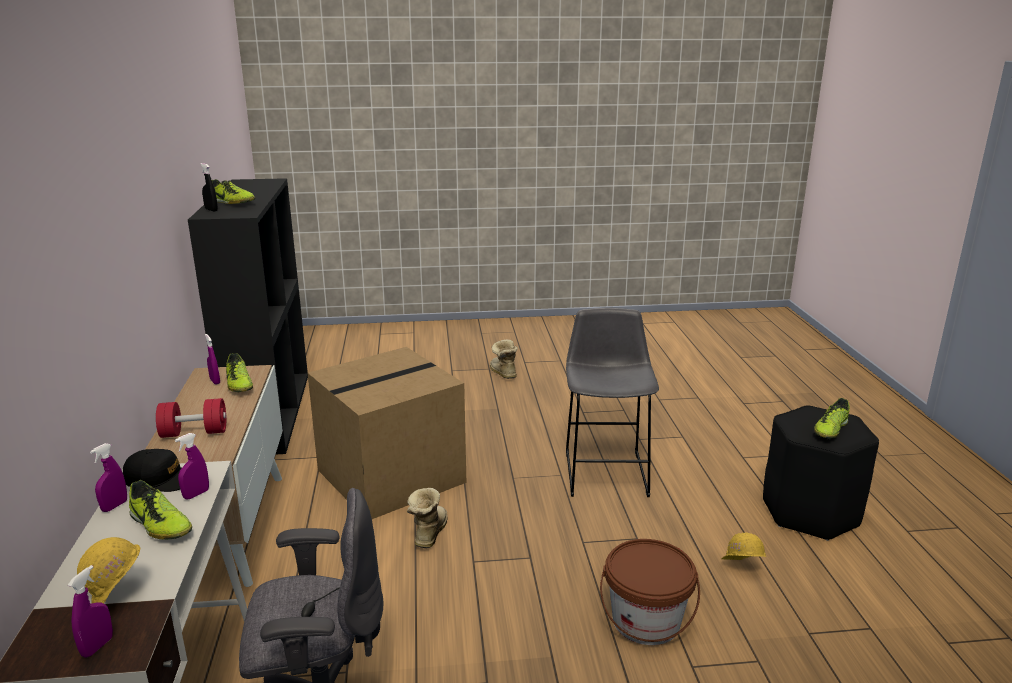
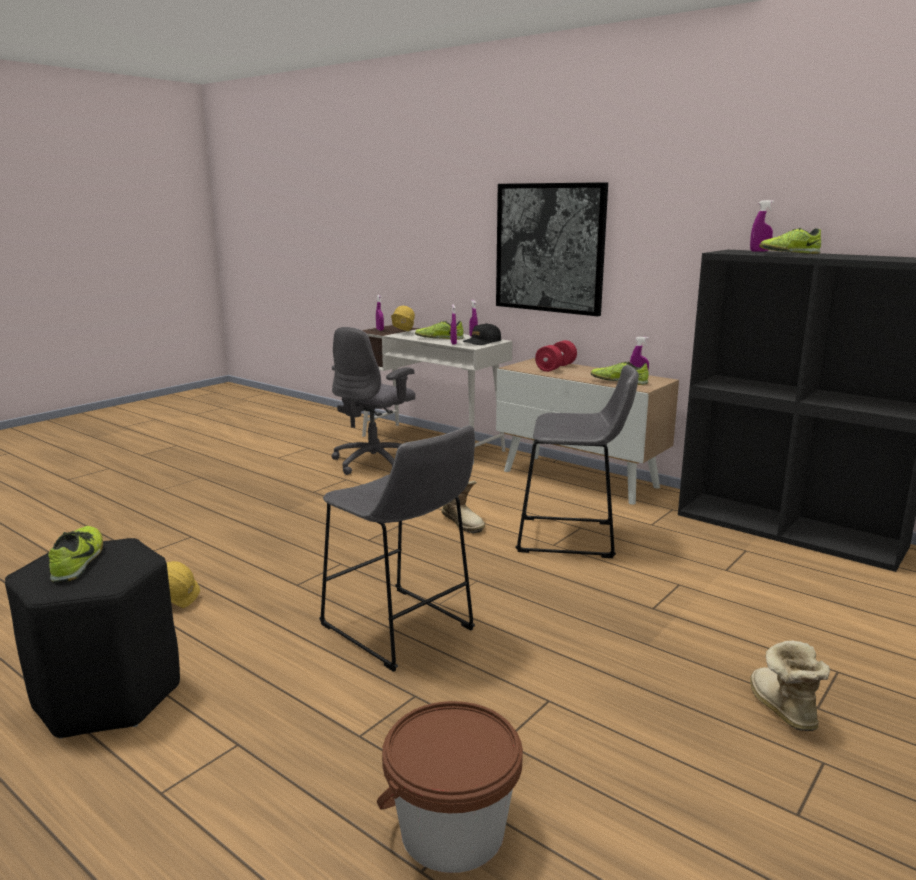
camera: 135 degrees right, 5 degrees down
(101, 300) = (549, 248): none -> picture
(211, 210) = (759, 251): black spray bottle -> purple spray bottle
(391, 474) = (572, 538): cardboard box -> grey stool
(502, 373) = (781, 709): boot -> boot turned 120 degrees counterclockwise
(646, 621) = (241, 543): brown bucket -> brown bucket (452, 830)

